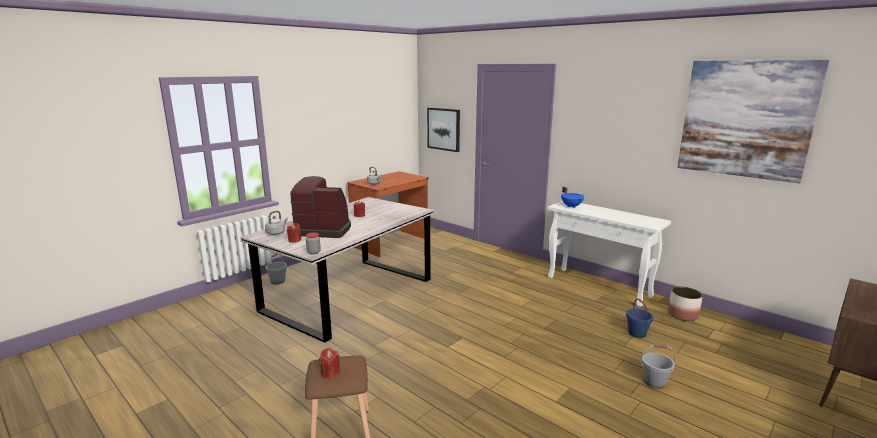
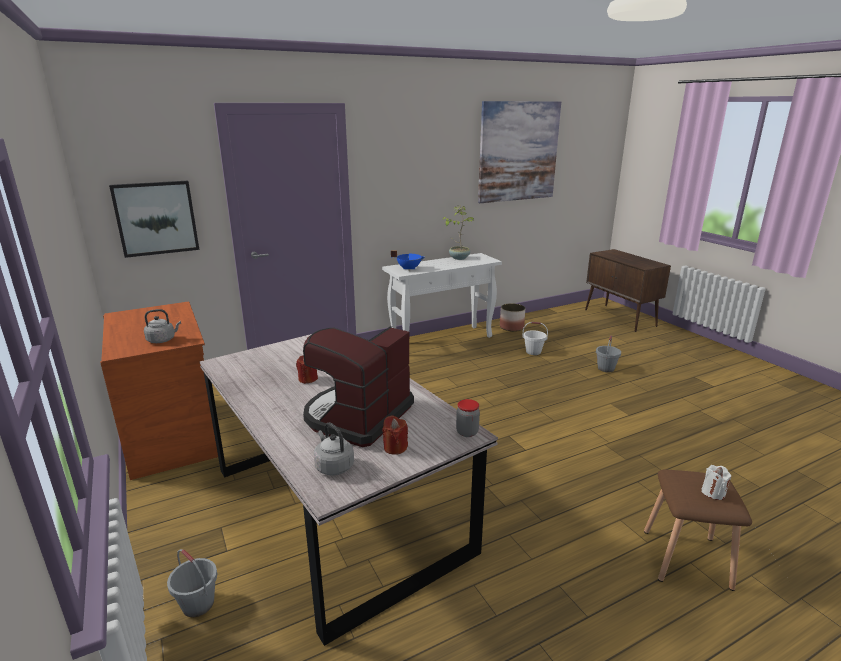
camera: 70 degrees left, 5 degrees up
(330, 373) = (713, 493): red candle -> white candle
(635, 215) = (459, 258): none -> potted plant
(637, 333) = (533, 352): blue bucket -> white bucket

